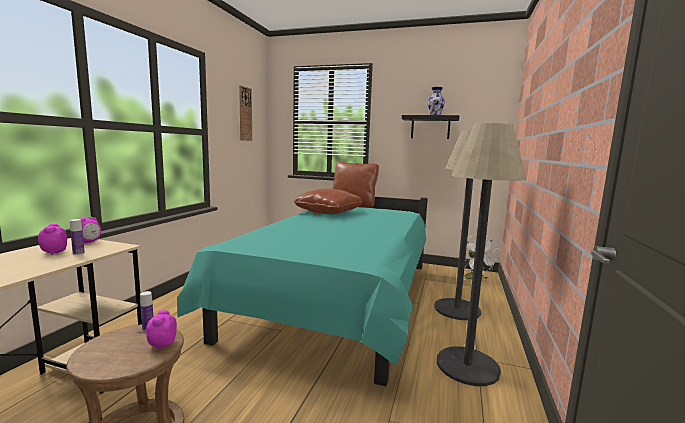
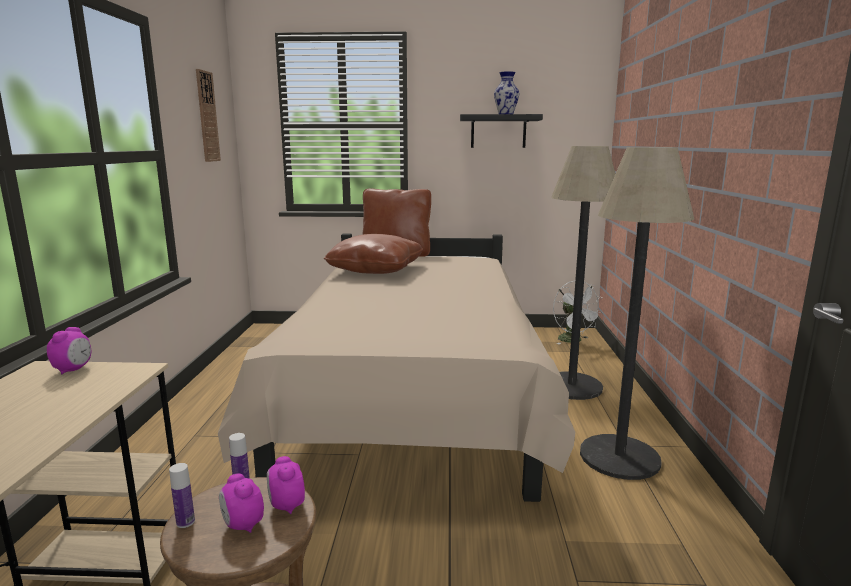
camera: 15 degrees left, 5 degrees up
(54, 252) = (39, 395): alarm clock -> alarm clock (242, 525)
(78, 253) = (84, 391): bottle -> bottle (185, 522)
(338, 300) = (412, 397): turquoise bed -> beige bed

